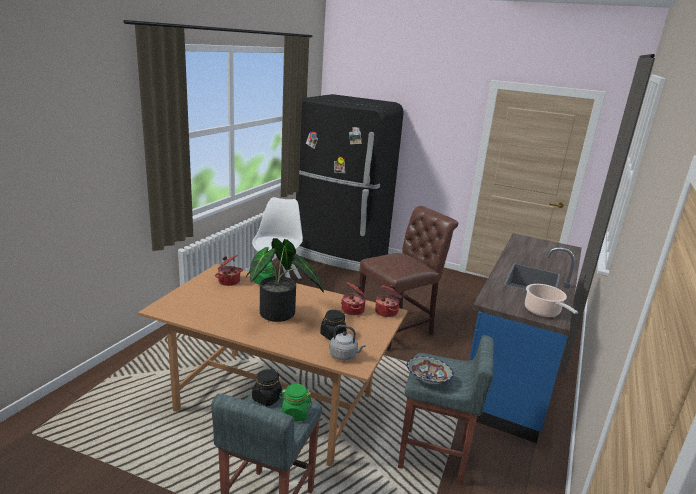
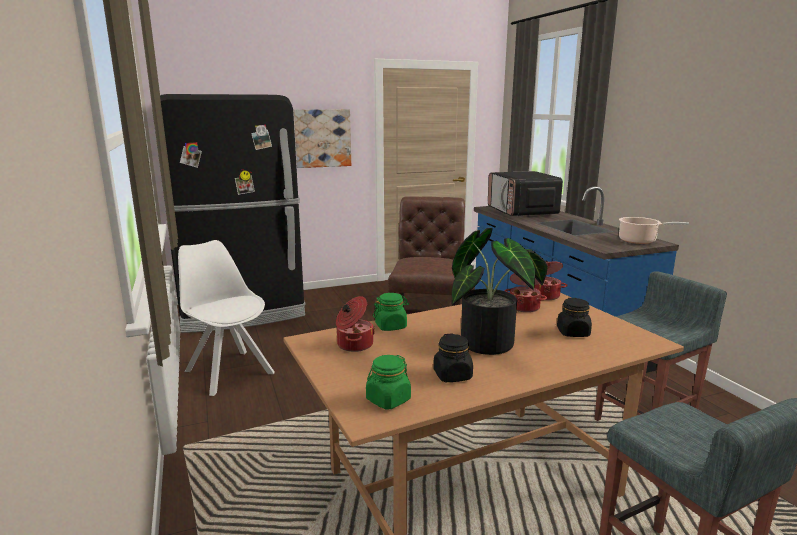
camera: 45 degrees left, 5 degrees down
(266, 398) = (650, 428): black jar -> black jar (452, 375)
(294, 413) = (696, 421): green jar -> green jar (388, 400)
(344, 355) = (625, 341): grey kettle -> none
(428, 379) = (661, 333): bowl -> none
(433, 141) = (322, 138): none -> picture
(538, 251) = (522, 211): none -> microwave

